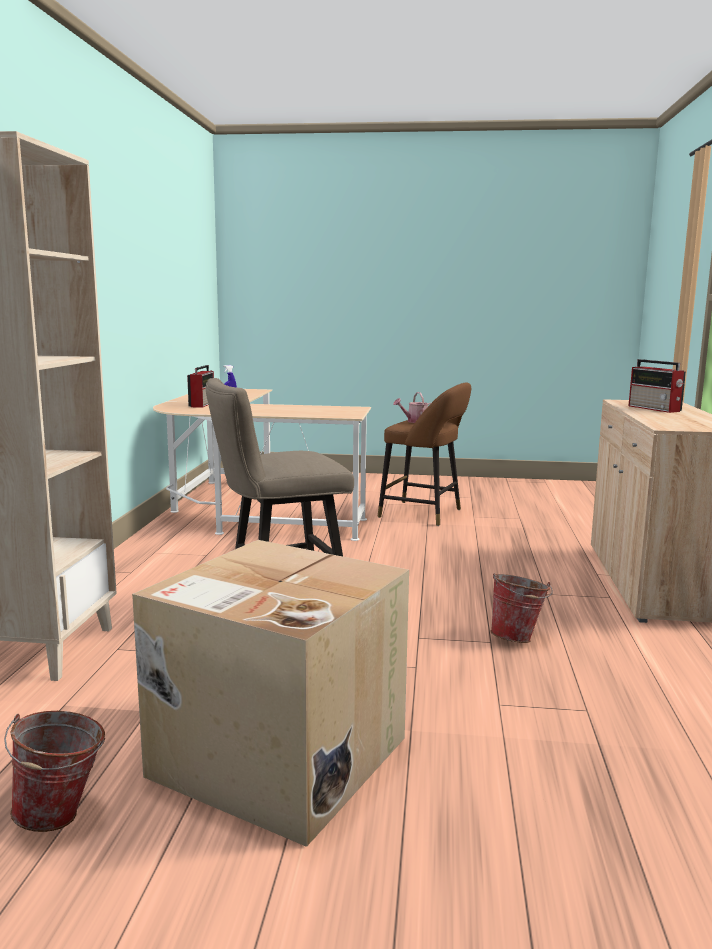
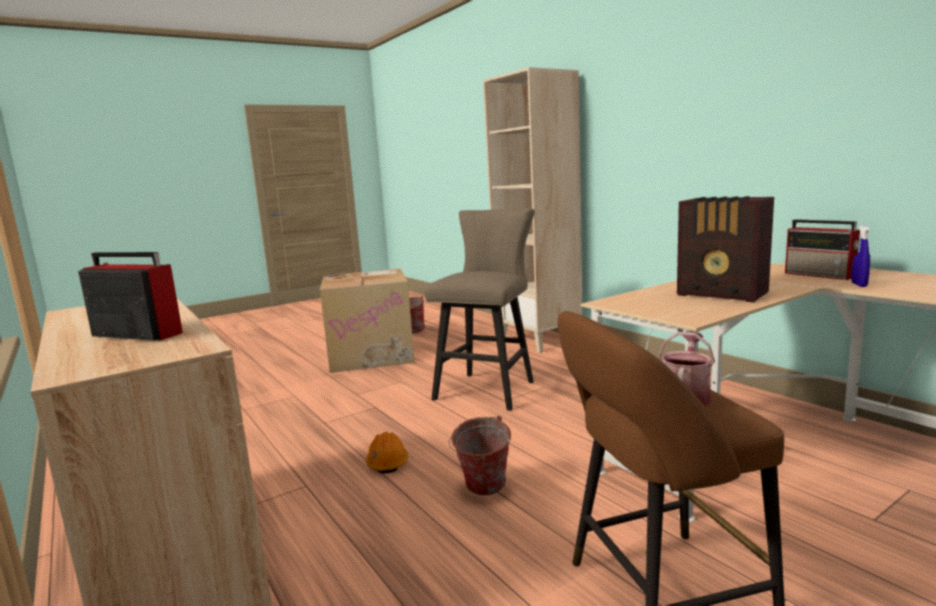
camera: 140 degrees right, 0 degrees up
(291, 408) = (723, 294): none -> radio
(470, 586) = (387, 462): none -> orange hard hat
(518, 638) = (307, 432): bucket -> bucket (482, 490)

